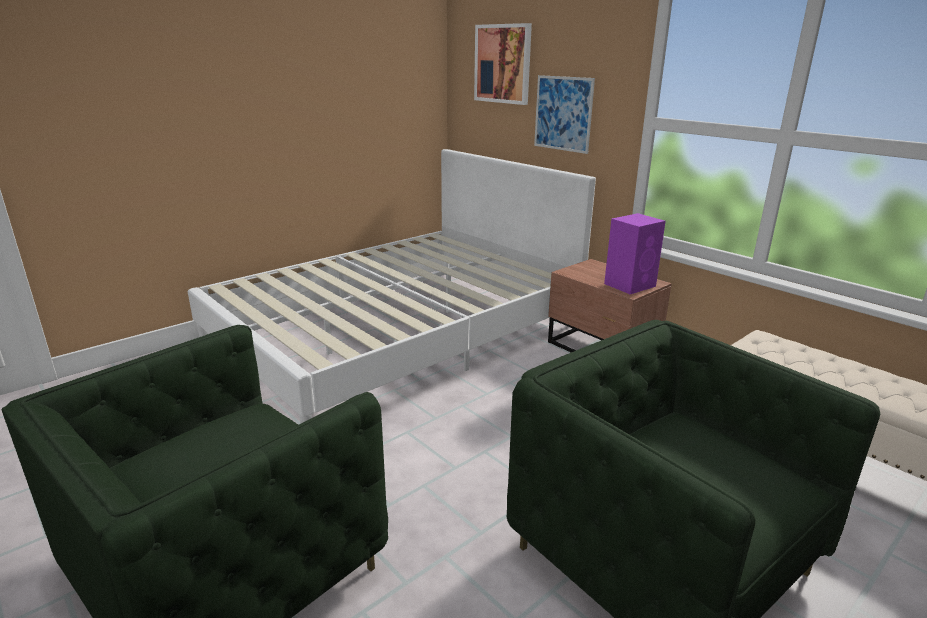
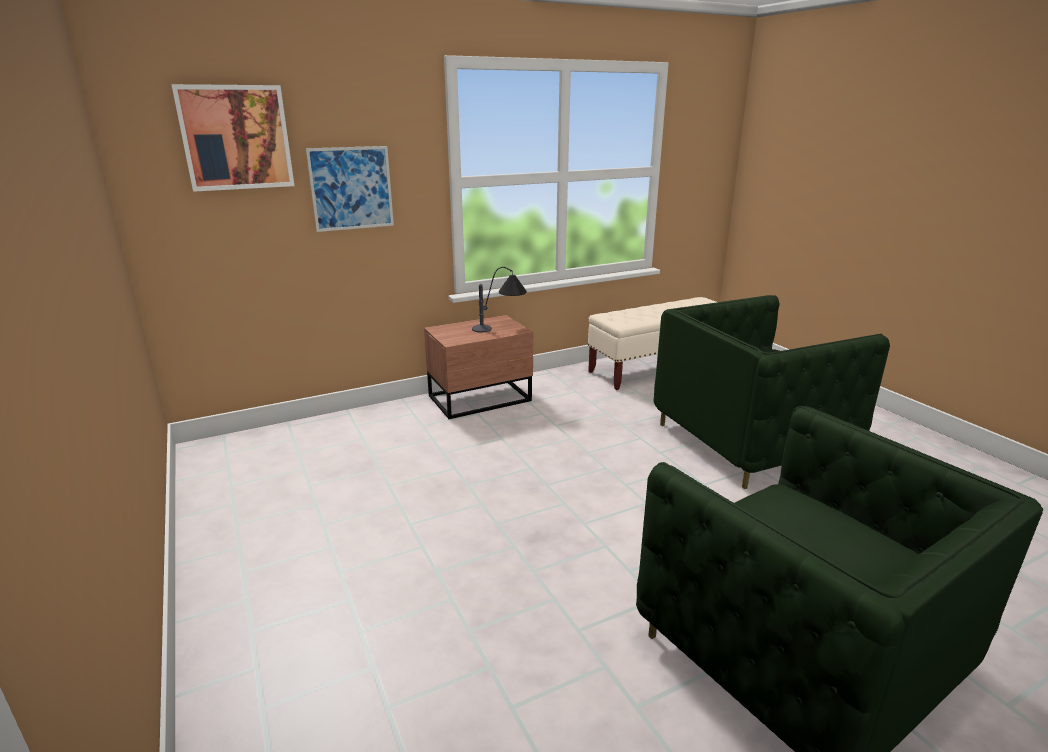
camera: 75 degrees left, 0 degrees up
(397, 334) = (356, 507): white bed -> none
(630, 285) = (501, 326): purple speaker -> table lamp

